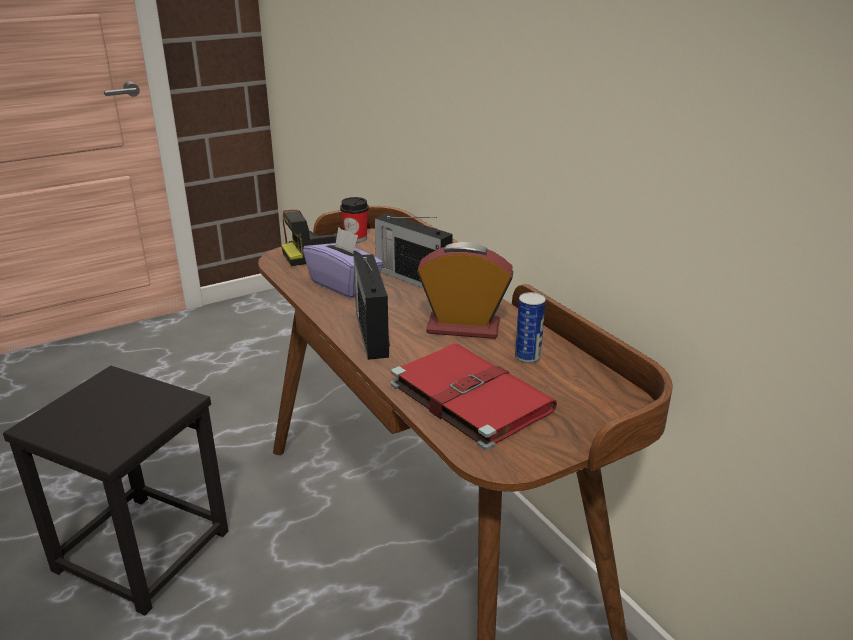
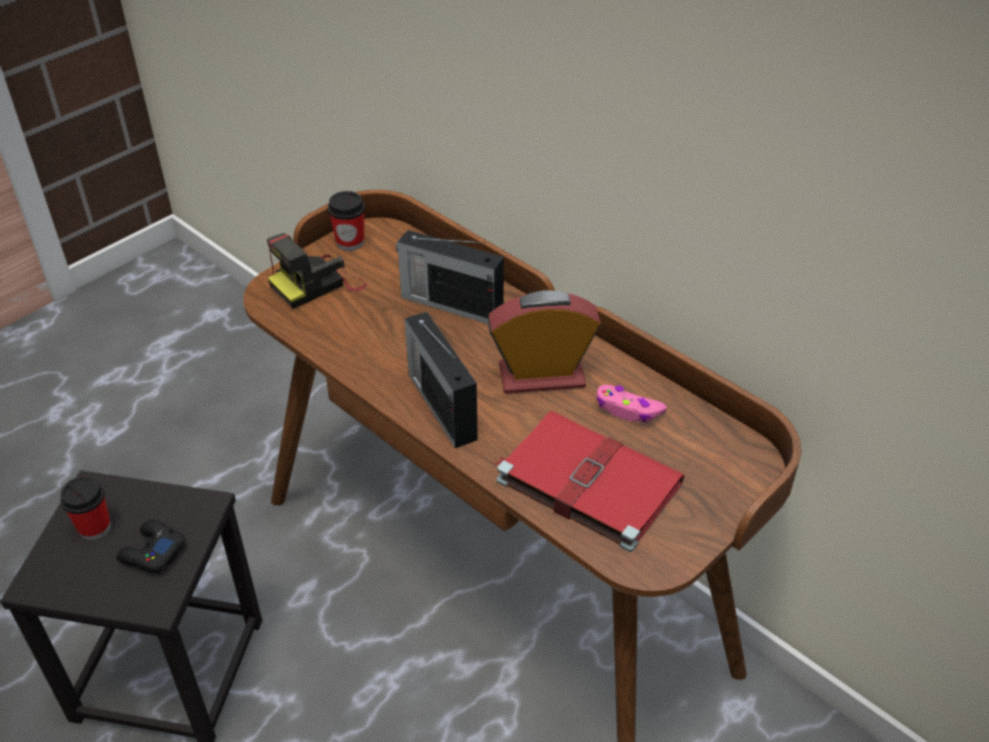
camera: 15 degrees left, 15 degrees up
(97, 400) = (94, 527): none -> cup
(127, 422) = (152, 552): none -> black game controller
(345, 285) = (374, 330): purple tissue box -> none
(527, 357) = (628, 410): can -> pink game controller

